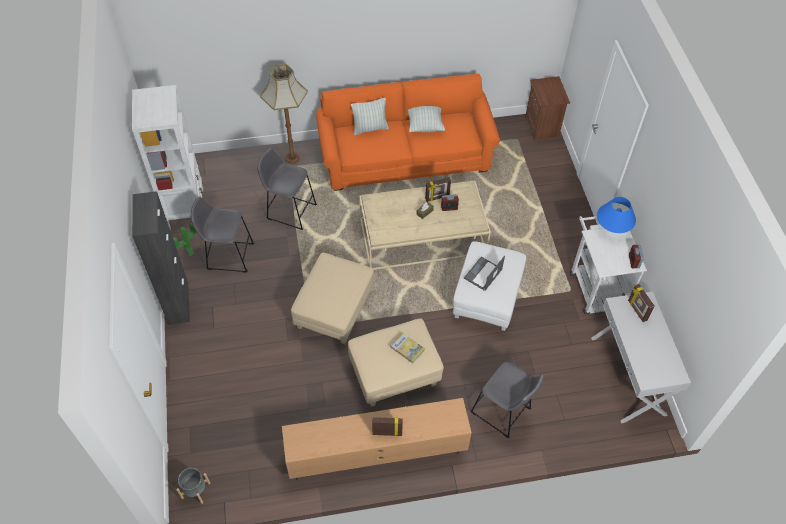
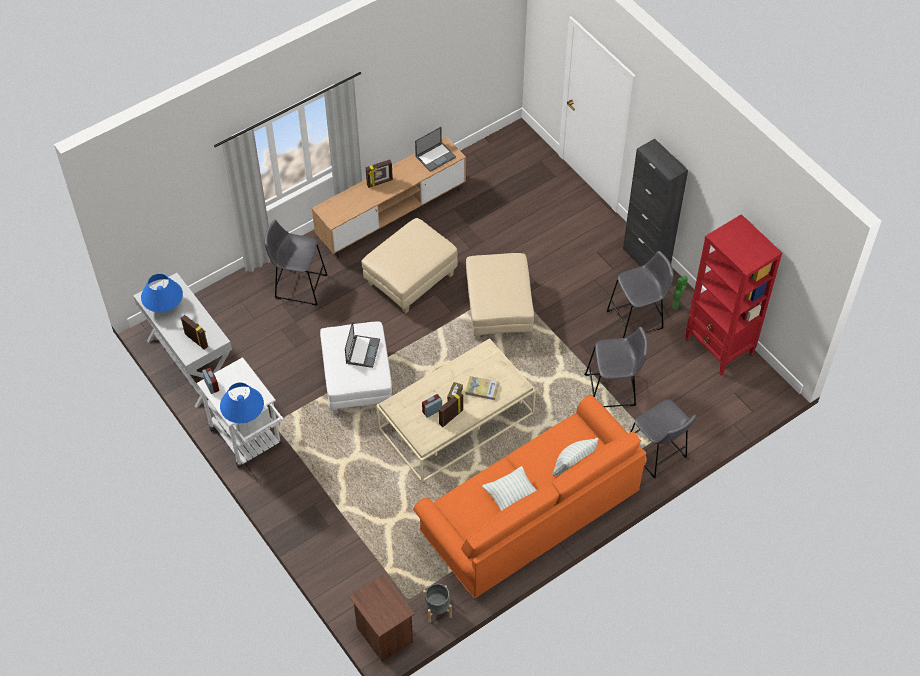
camera: 155 degrees right, 0 degrees up
(186, 209) = (719, 347): white bookcase -> red bookcase
(195, 490) = (517, 141): grey planter -> grey planter (437, 609)
(292, 158) = (657, 454): floor lamp -> grey stool
(312, 440) = (436, 156): none -> laptop
(407, 348) = (400, 257): book -> book (482, 389)
(660, 357) = (164, 306): none -> blue table lamp

